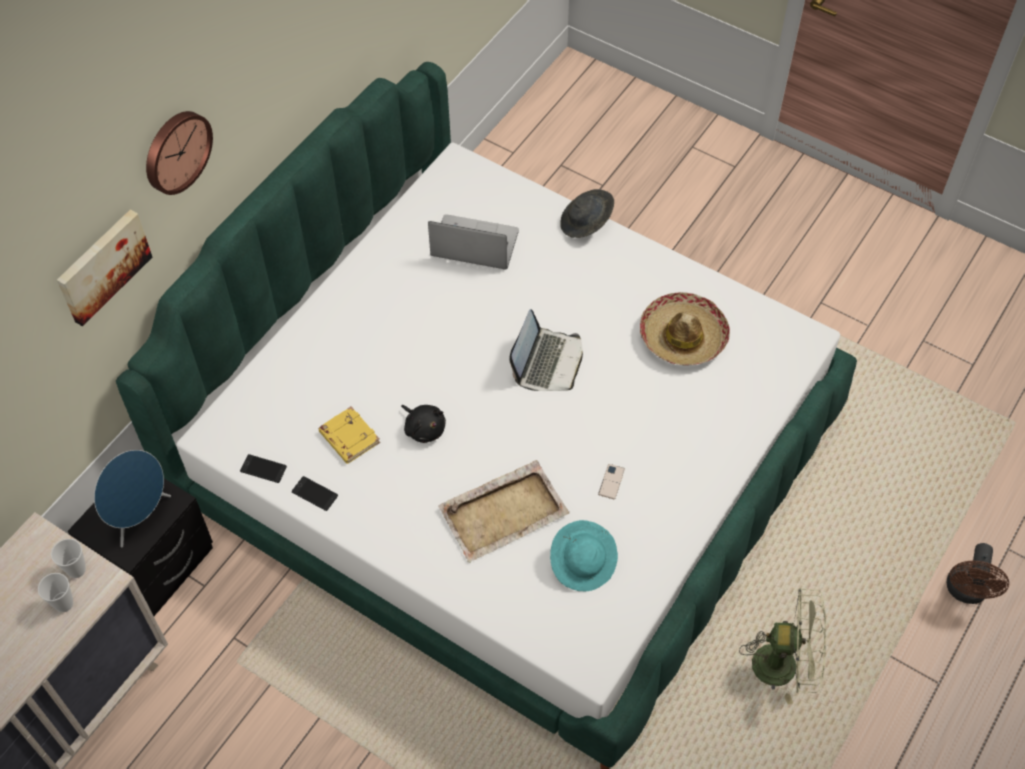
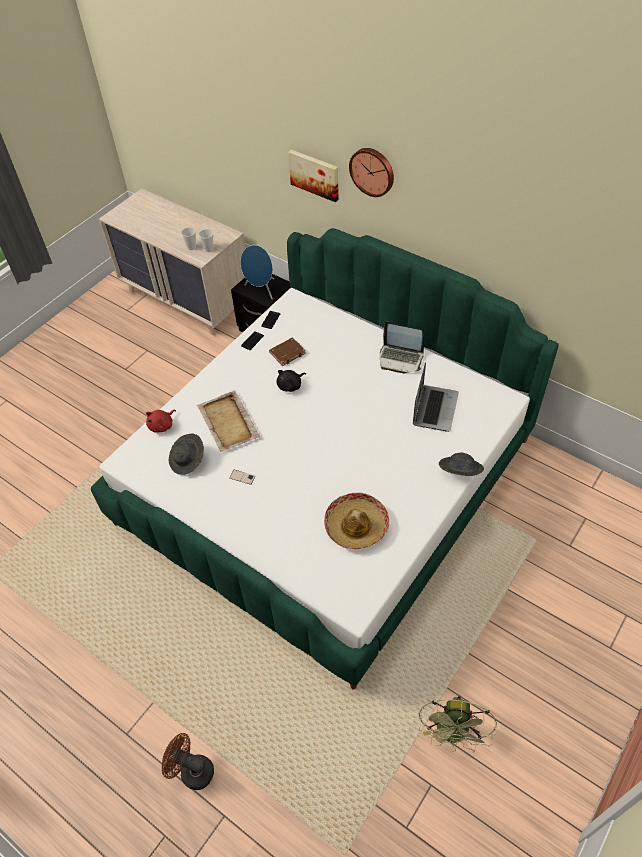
camera: 95 degrees right, 5 degrees down
(348, 438) = (287, 353): yellow book -> brown book
(511, 614) = (162, 425): none -> red plush toy
(547, 362) = (336, 446): laptop -> laptop (400, 358)
(583, 563) = (188, 460): turquoise hat -> grey hat
(785, 665) = (159, 630): green fan -> green fan (453, 734)

